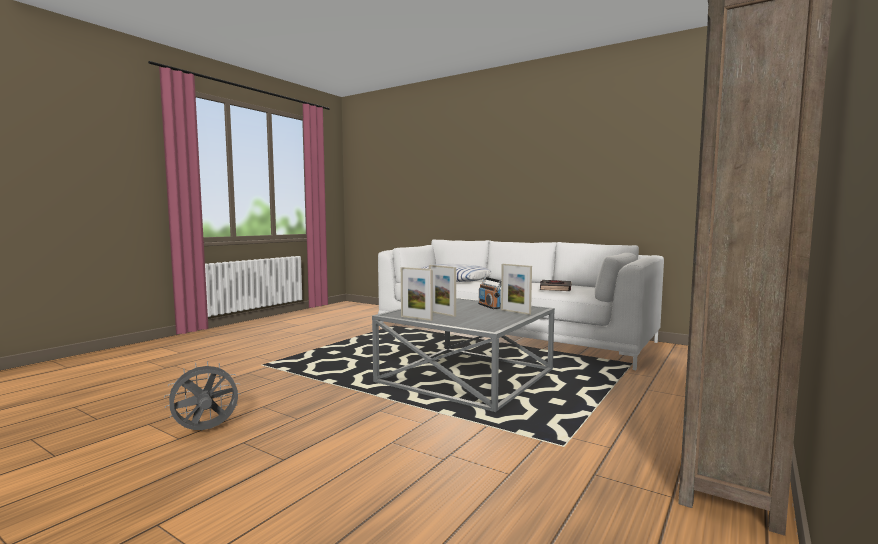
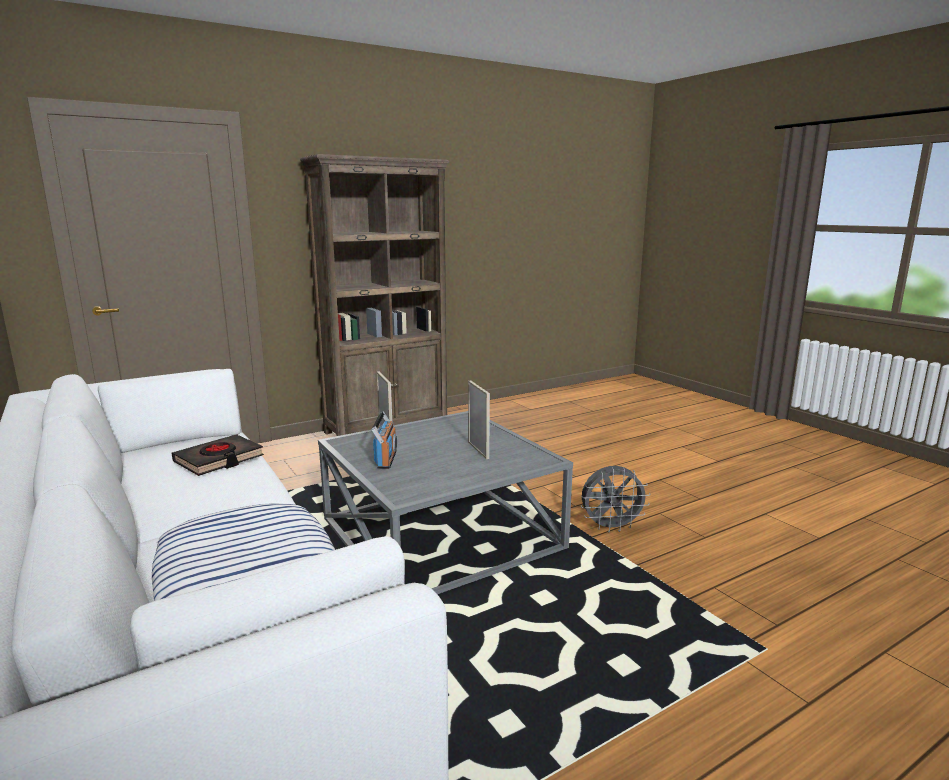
camera: 155 degrees left, 10 degrees up
(205, 431) = (745, 516): grey fan -> grey fan (611, 527)
(416, 318) = (520, 446): picture frame -> none

